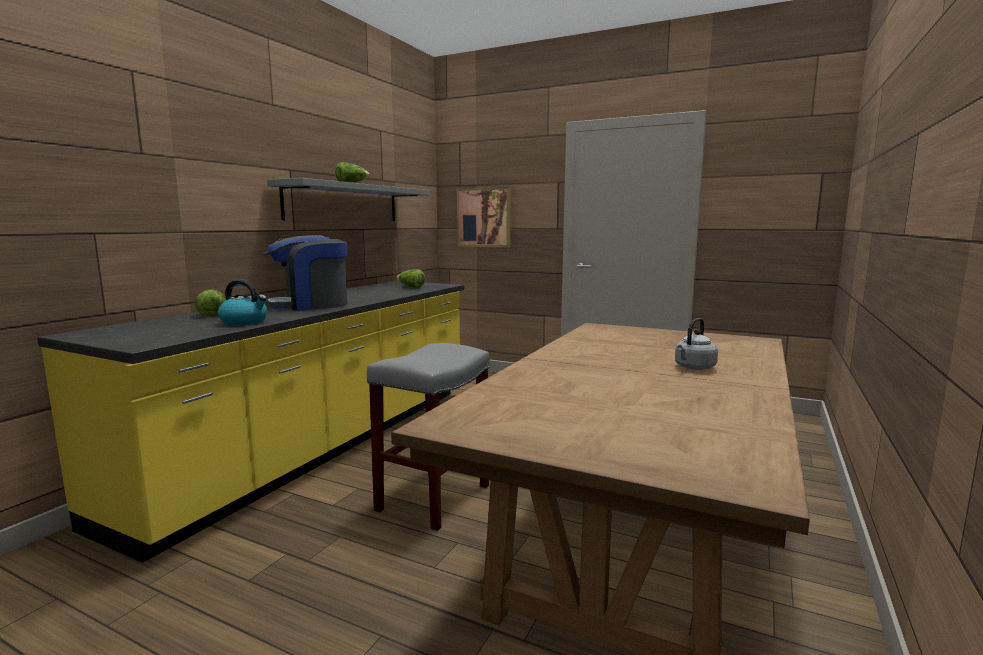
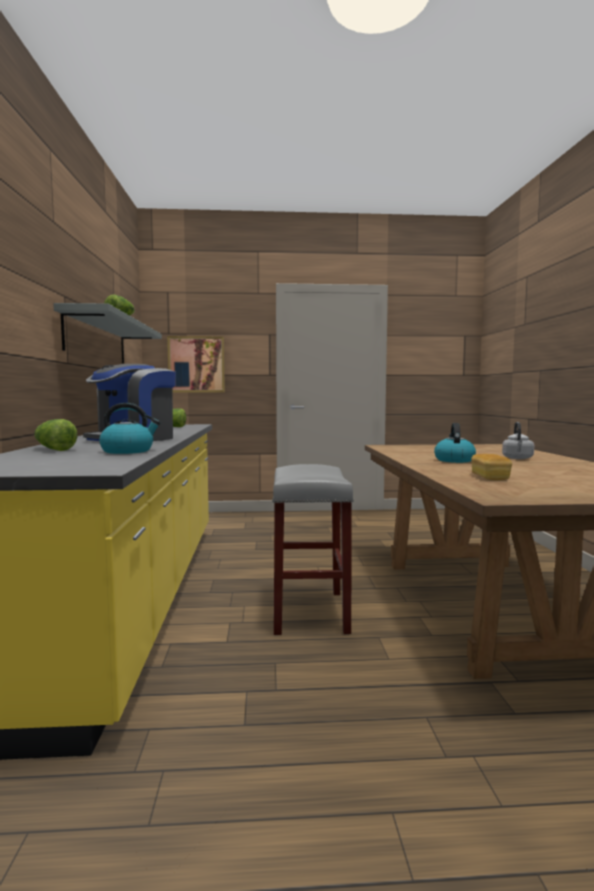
camera: 30 degrees left, 5 degrees down
(540, 394) = (490, 477): none -> bread
(599, 360) = (454, 460): none -> kettle

